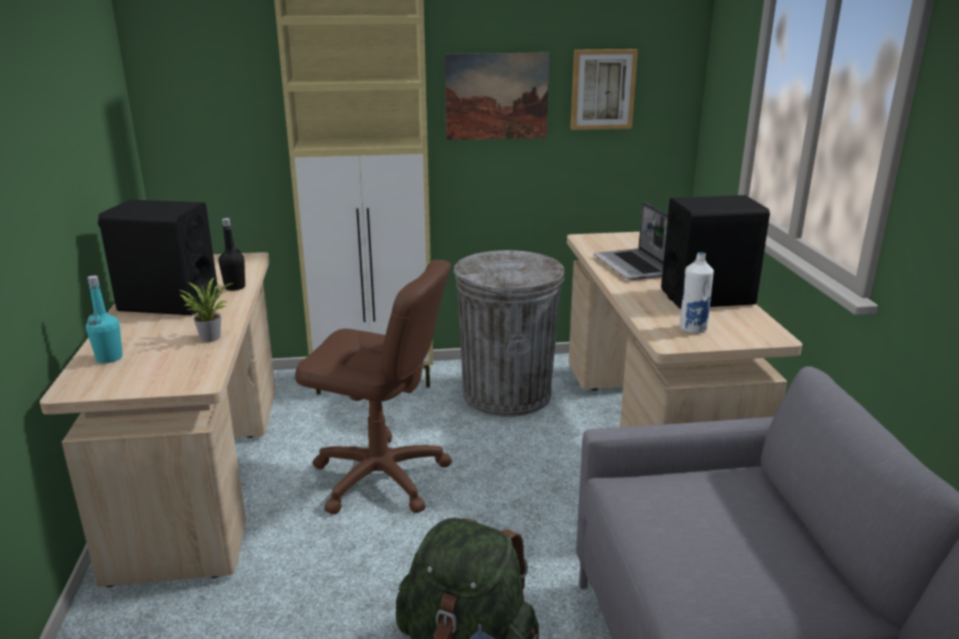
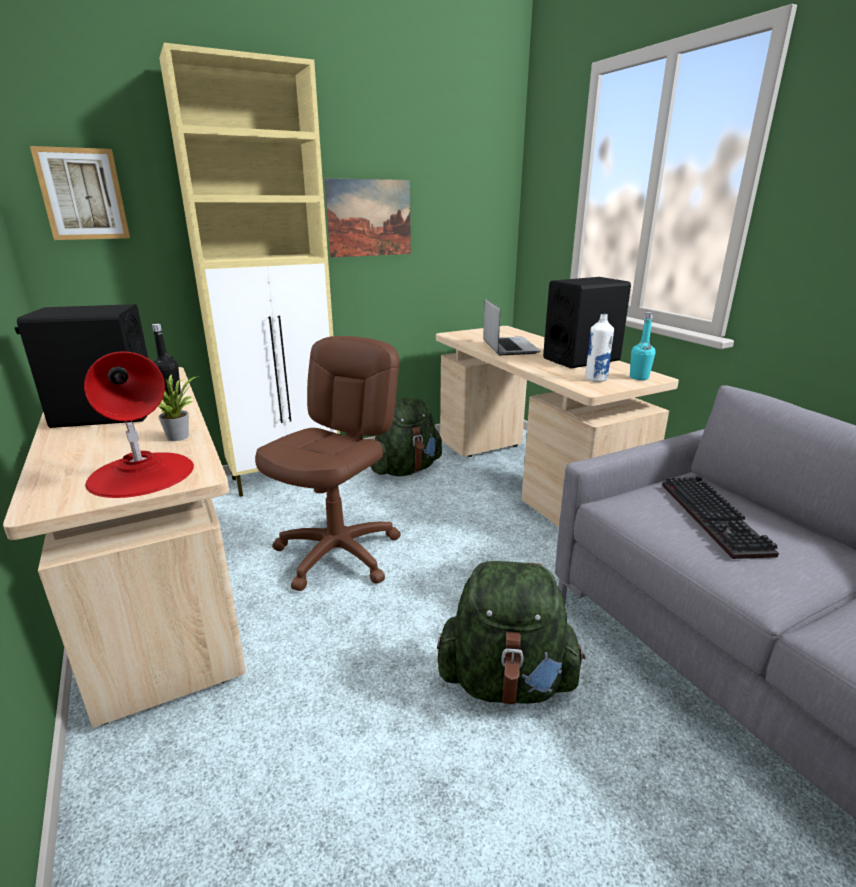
camera: 20 degrees left, 0 degrees up
(109, 358) = (69, 470): turquoise bottle -> turquoise bottle (639, 377)
(159, 372) = (142, 474): none -> red table lamp
(380, 477) = (338, 553): brown office chair -> brown office chair turned 60 degrees counterclockwise
(507, 394) = (405, 469): grey trash can -> green backpack
(602, 89) = (450, 213): picture -> picture (83, 194)
(635, 266) = (508, 347): laptop -> laptop turned 150 degrees counterclockwise
(720, 527) = (717, 519): none -> keyboard

